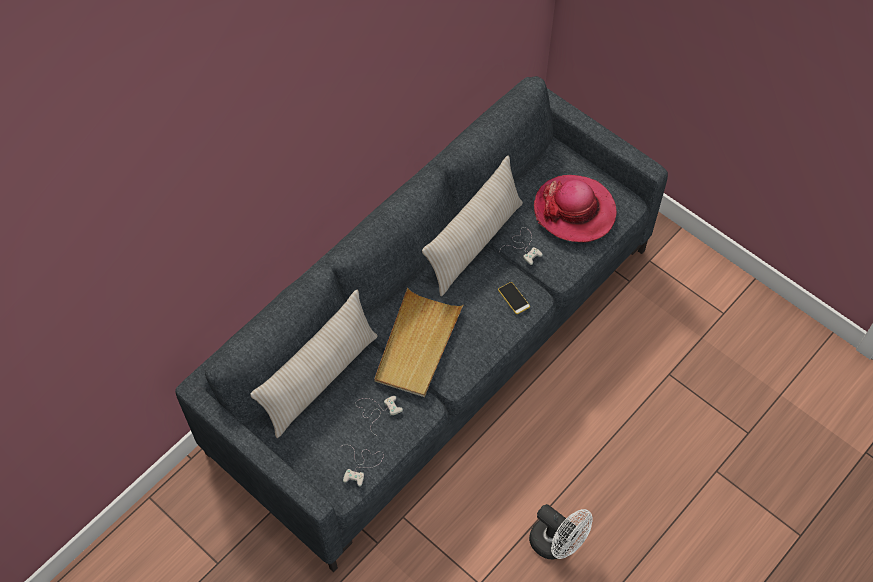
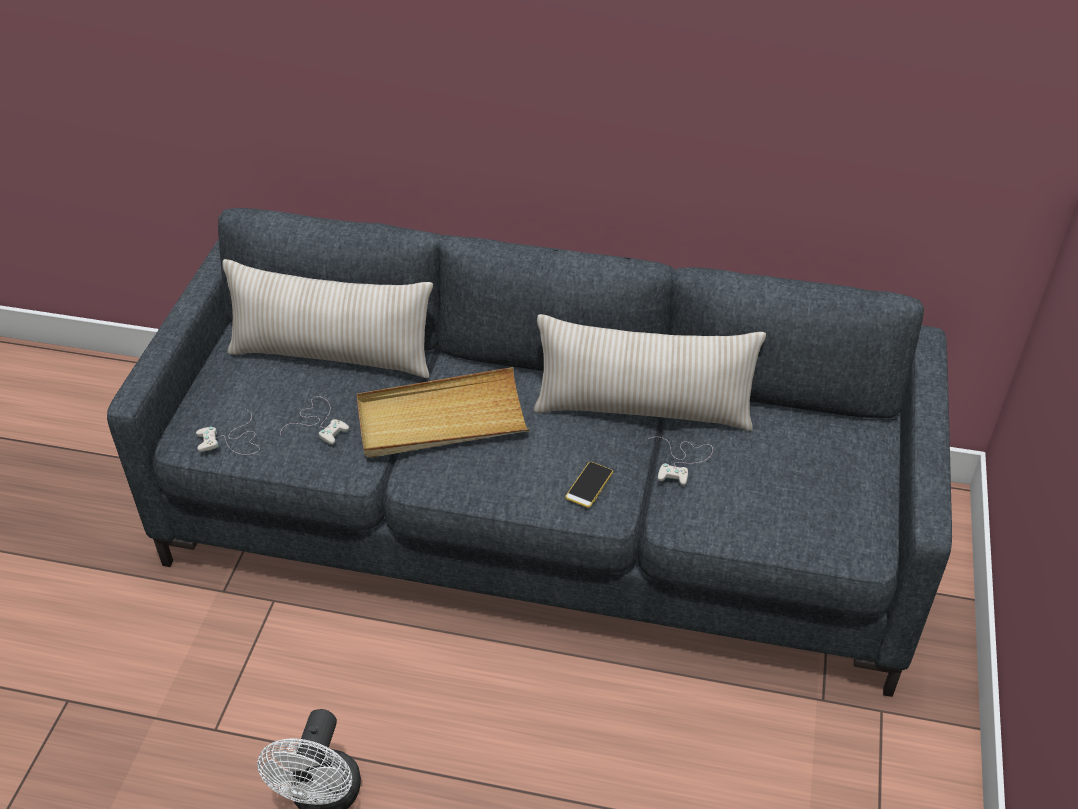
camera: 60 degrees right, 15 degrees down
(574, 211) = (791, 490): hat -> none

